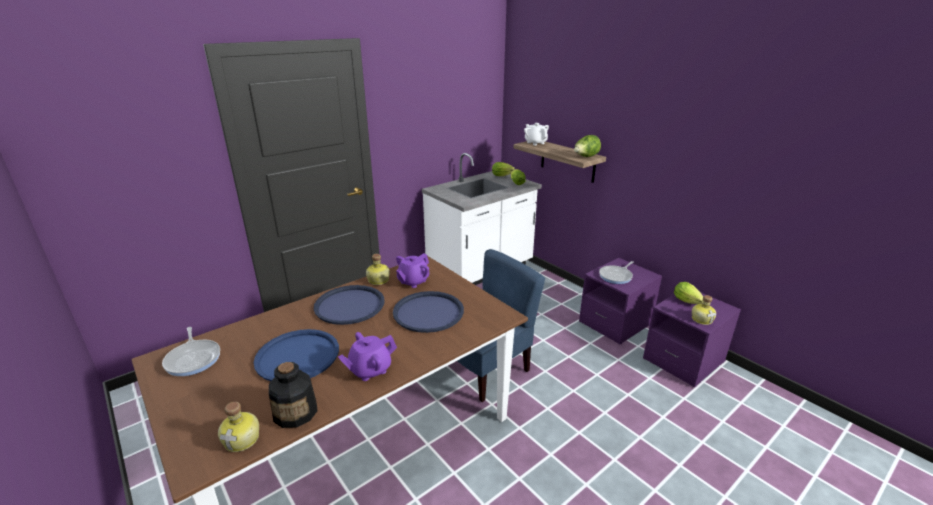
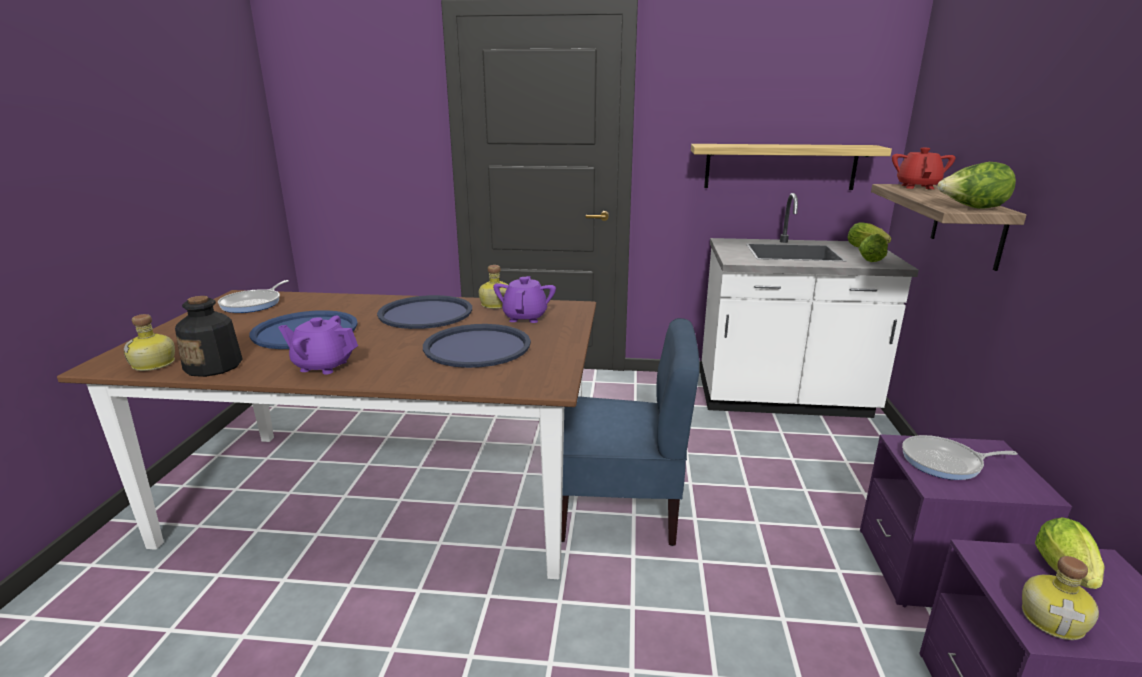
camera: 45 degrees right, 5 degrees down
(413, 281) = (525, 317): purple teapot -> purple teapot turned 105 degrees clockwise
(450, 137) = (780, 166): none -> shelf
(535, 143) = (917, 187): white teapot -> red teapot

